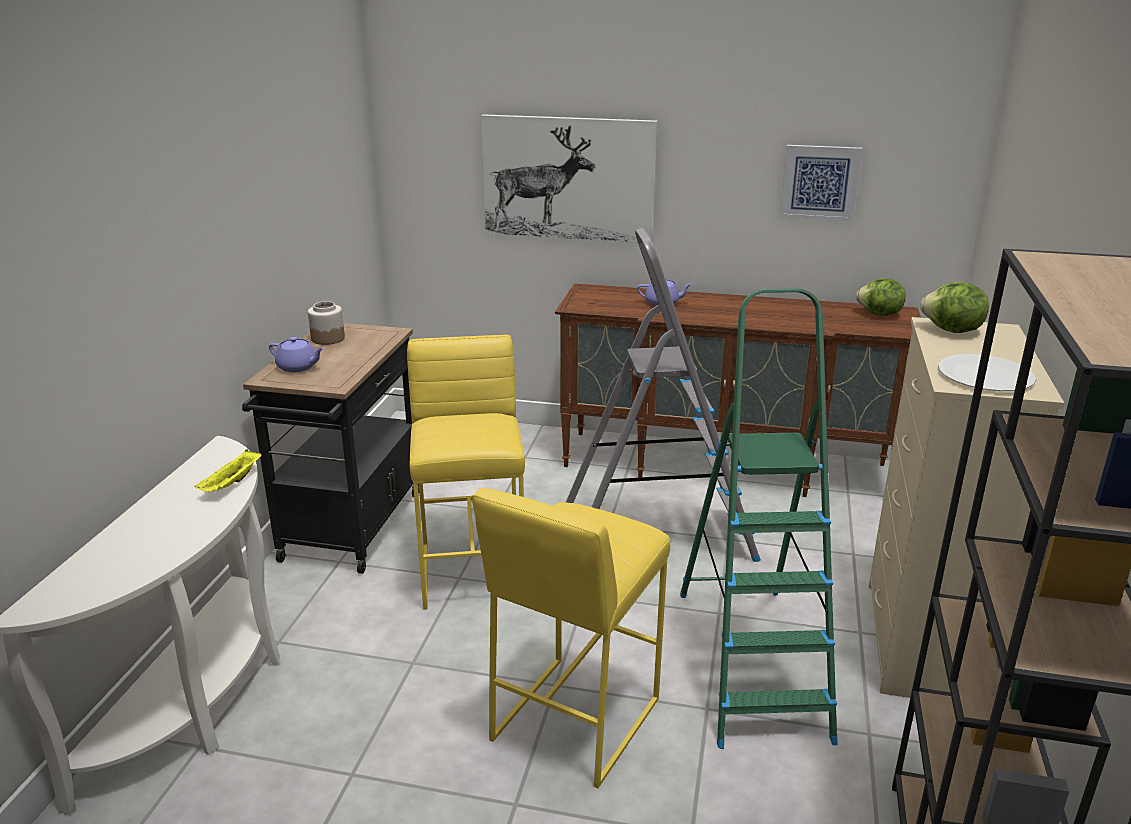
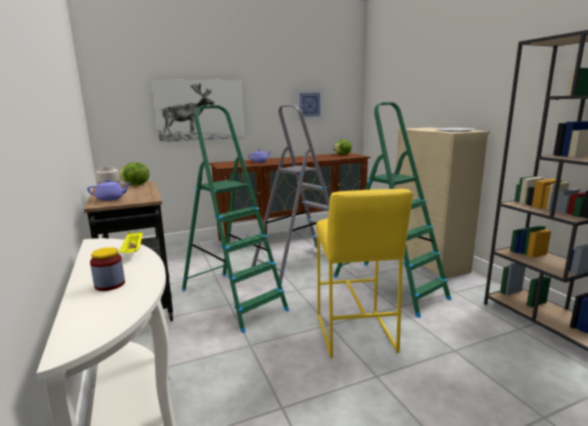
camera: 35 degrees left, 10 degrees down
(147, 535) = (110, 284): none -> jar
(472, 571) = (232, 299): yellow stool -> green step ladder
(952, 331) = (417, 128): lettuce -> lettuce (135, 185)

